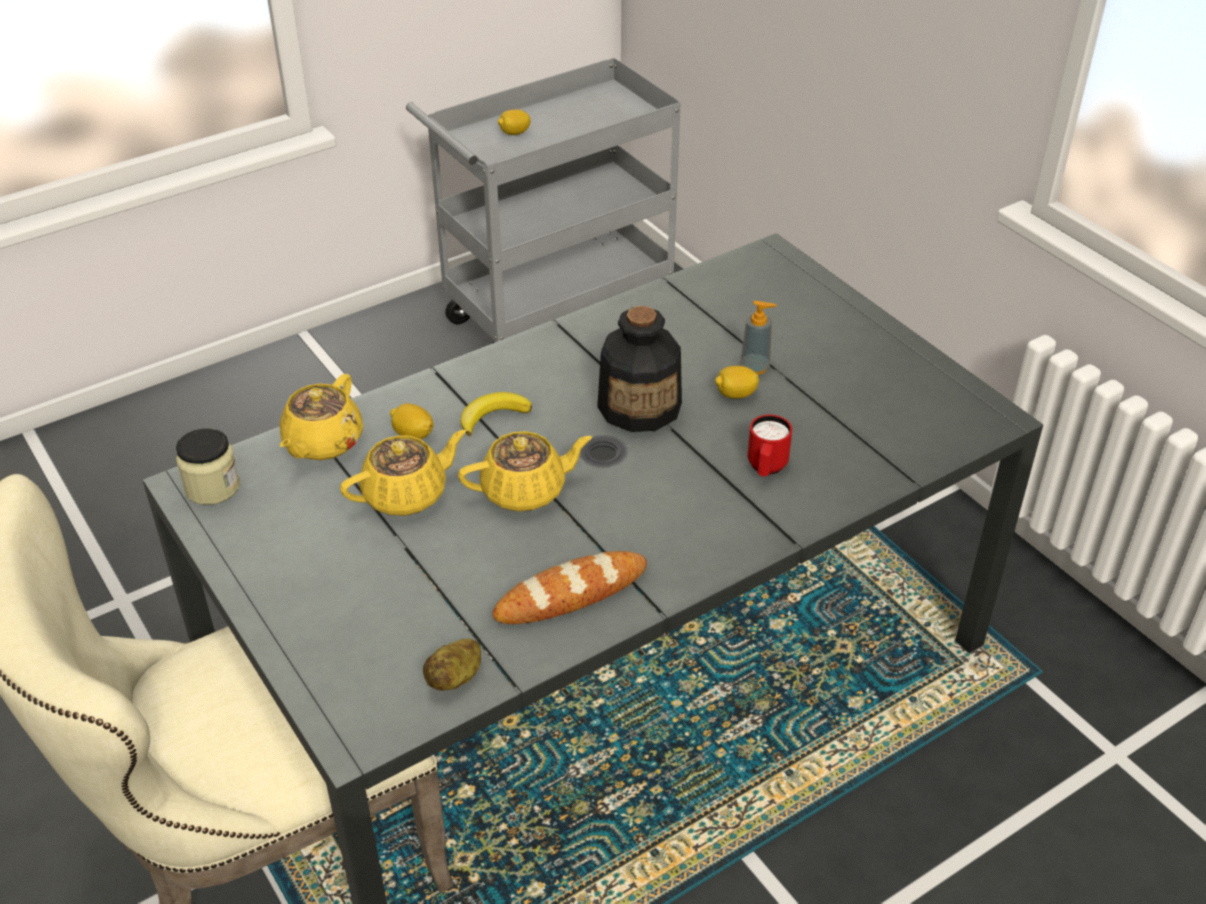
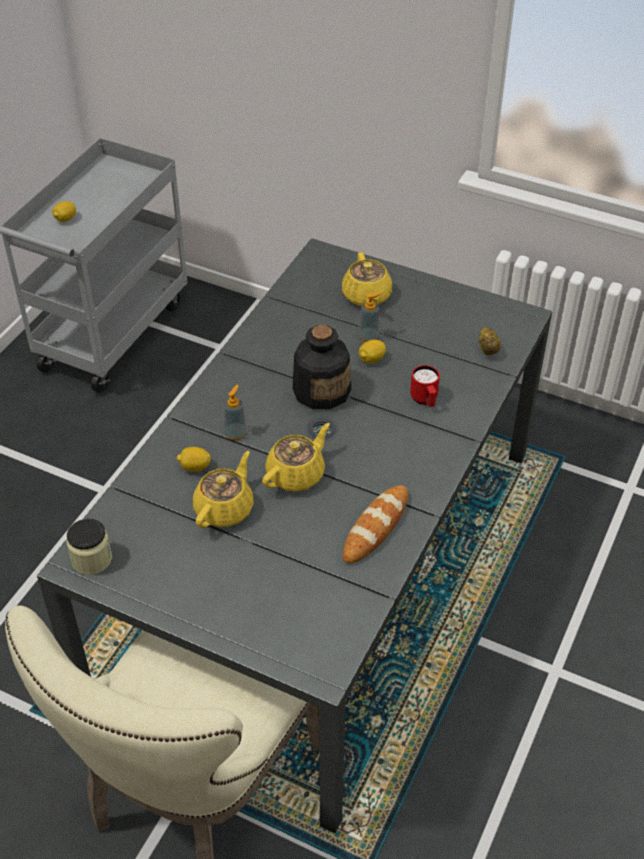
camera: 30 degrees left, 5 degrees up
(322, 443) = (139, 498): yellow teapot -> yellow teapot (366, 296)
(456, 678) = (352, 608): potato -> potato (488, 349)
(493, 416) = (235, 433): banana -> soap dispenser

